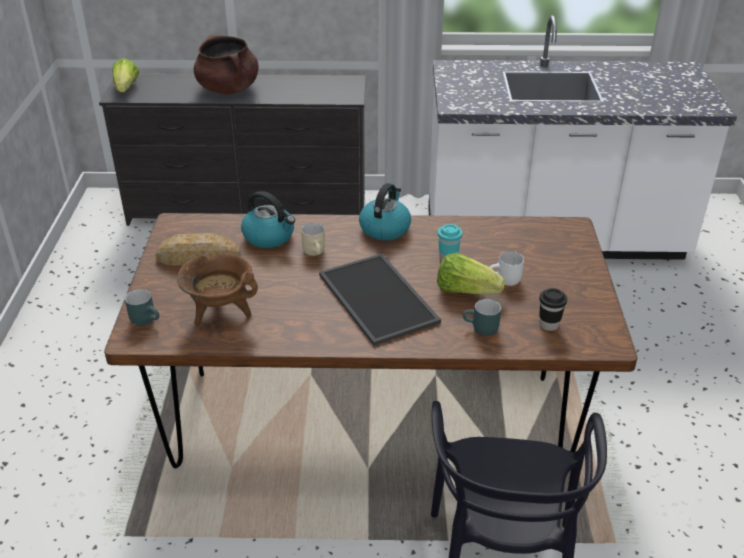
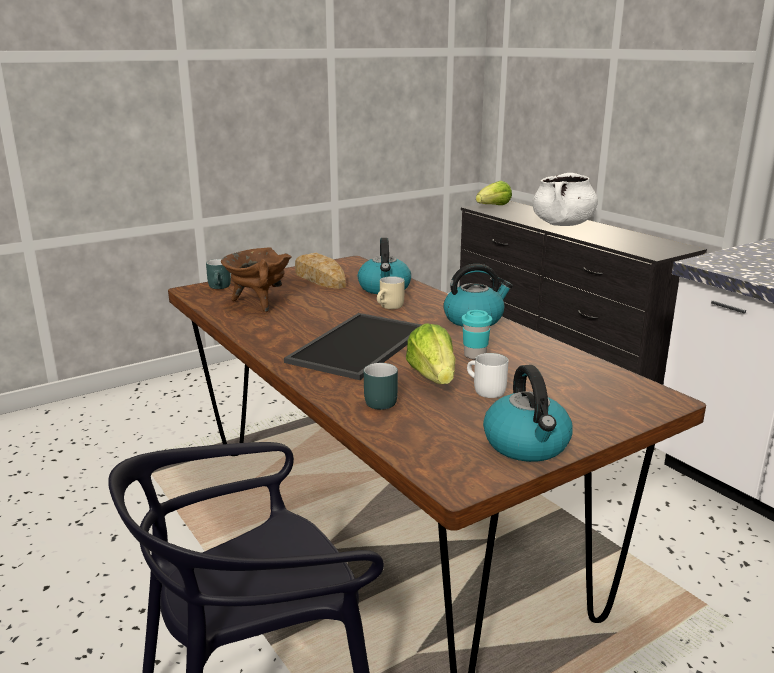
camera: 55 degrees right, 15 degrees down
(228, 89) = (562, 224): brown cooking pot -> white cooking pot
(549, 325) = (439, 434): black cup -> none
(587, 300) = (527, 445): none -> kettle

